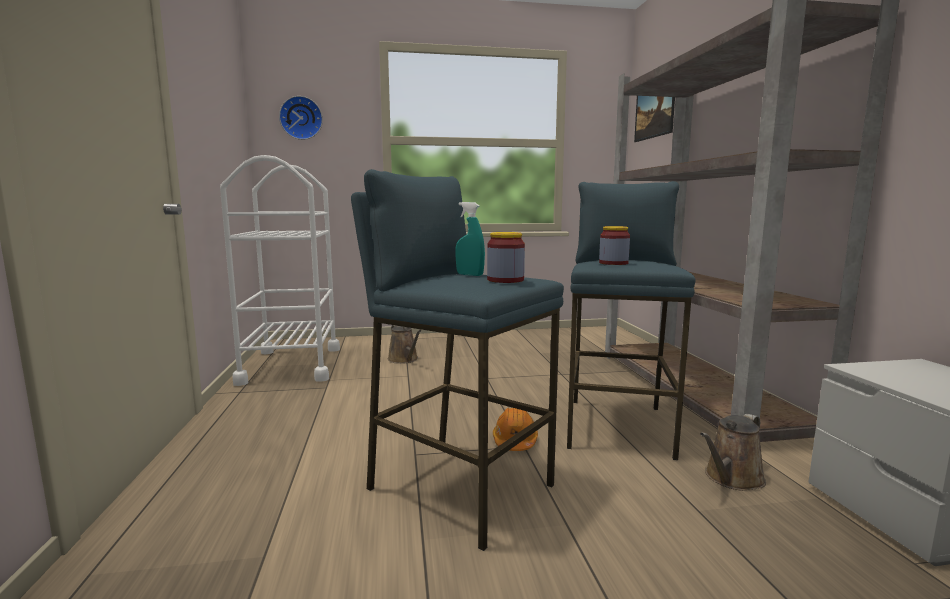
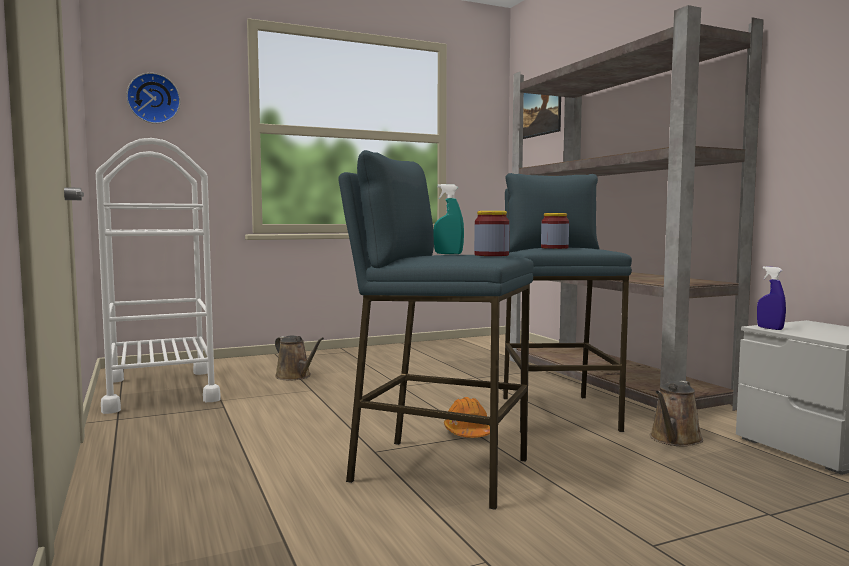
camera: 15 degrees left, 5 degrees down
(860, 371) = (770, 328): none -> blue spray bottle

